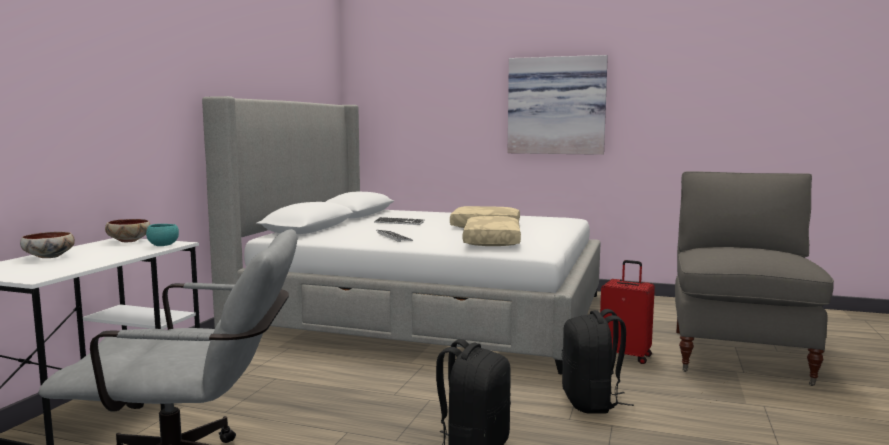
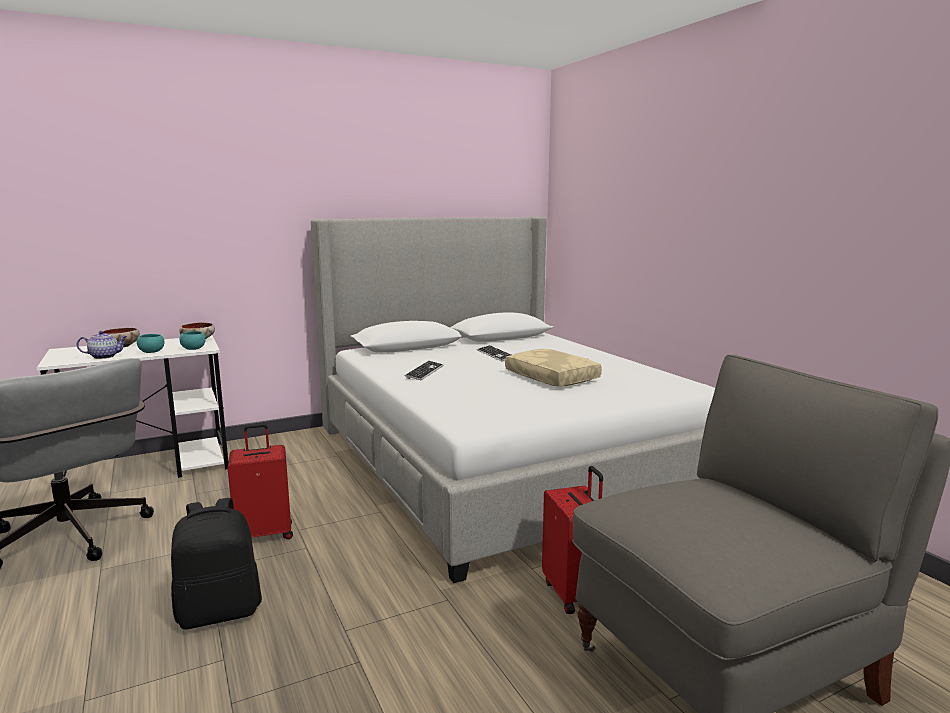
camera: 45 degrees right, 5 degrees up
(80, 264) = (105, 356): none -> teapot
(123, 254) = (151, 352): none -> turquoise bowl
(375, 406) = (265, 534): none -> red suitcase
(490, 241) = (473, 399): beige pillow -> none
(556, 105) = (732, 225): picture -> none
(591, 402) = (404, 626): black backpack -> none

